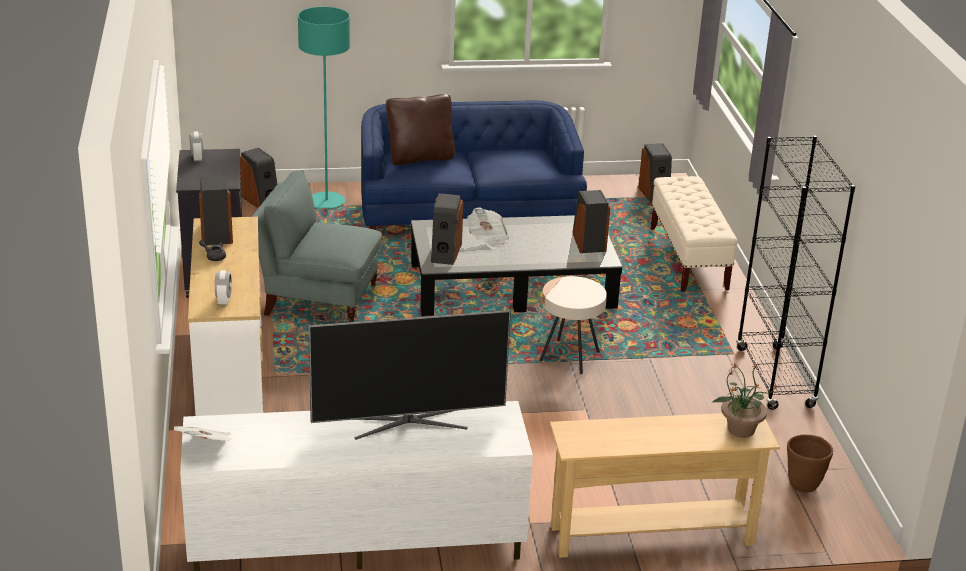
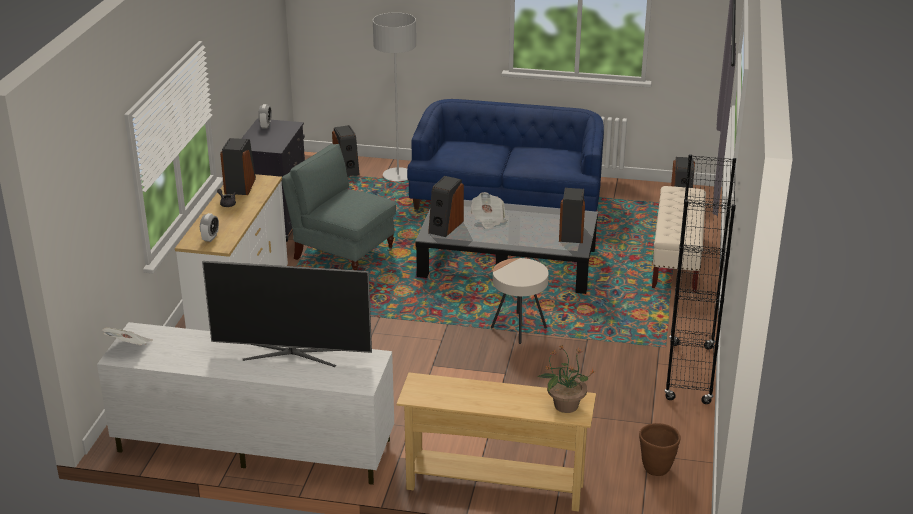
camera: 20 degrees right, 0 degrees up
(326, 202) = (398, 176): turquoise floor lamp -> grey floor lamp
(420, 158) = (466, 147): brown pillow -> none

